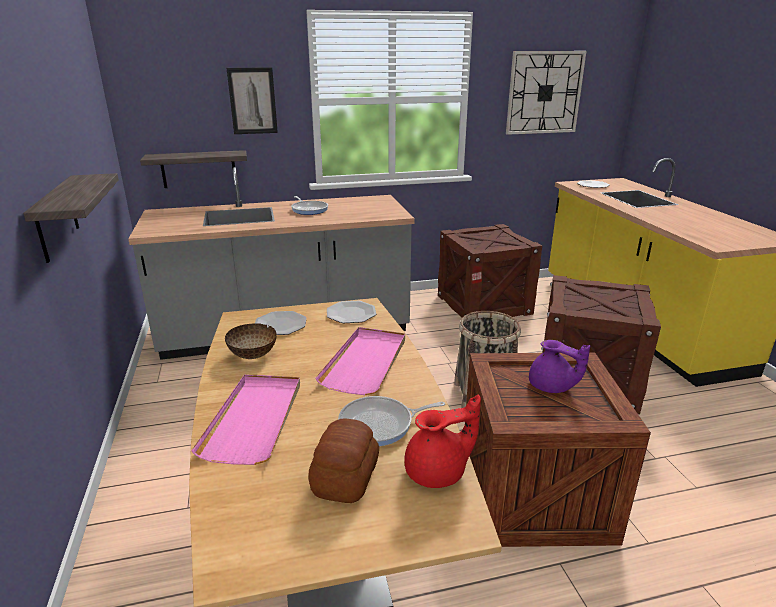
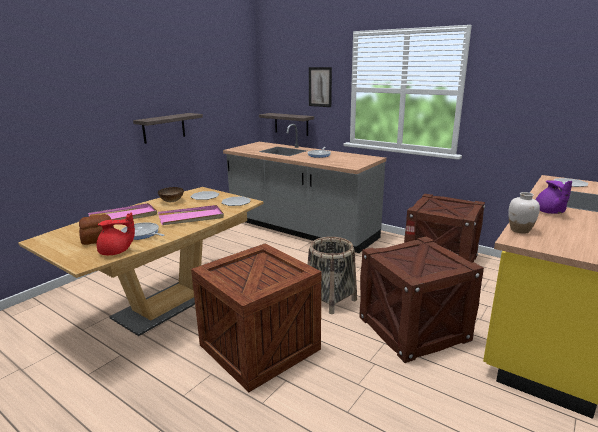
camera: 50 degrees right, 5 degrees down
(438, 472) = (116, 252): red teapot -> red teapot turned 45 degrees counterclockwise
(544, 93) = (540, 92): wall clock -> none
(551, 387) = (261, 272): purple teapot -> purple teapot (549, 212)
(694, 236) = (520, 230): none -> white vase

